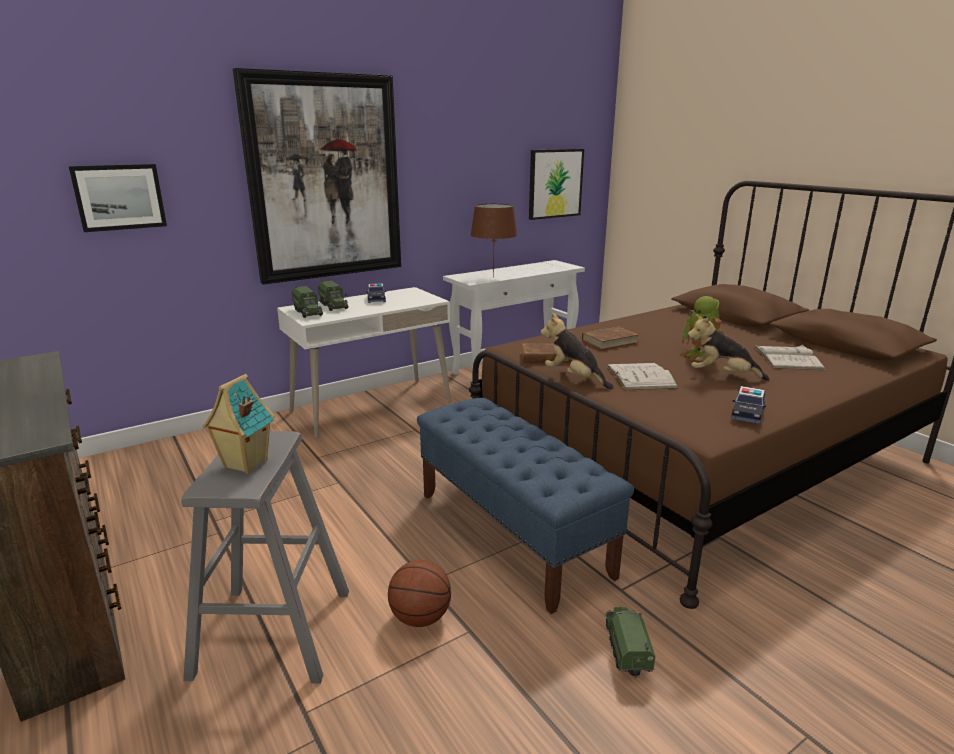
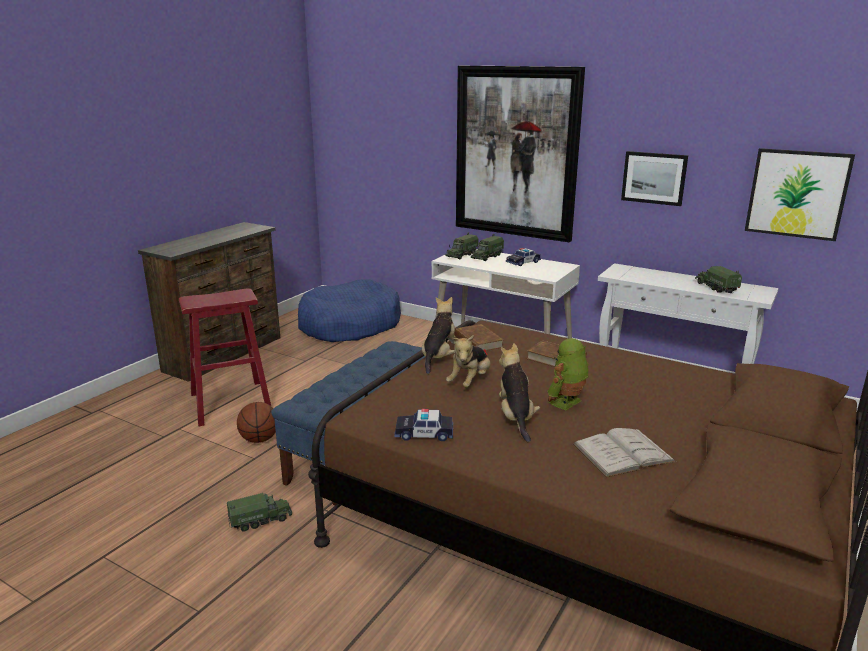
camera: 65 degrees right, 0 degrees up
(119, 197) = (388, 149): picture -> picture (654, 178)
(157, 474) = (349, 325): none -> blue dog bed
(244, 464) = (213, 298): toy house -> none
(273, 632) = (231, 402): grey stool -> red stool
(493, 277) = (645, 278): brown table lamp -> none
(537, 269) = (716, 287): none -> toy truck
(640, 377) = (470, 381): white book -> plush toy

